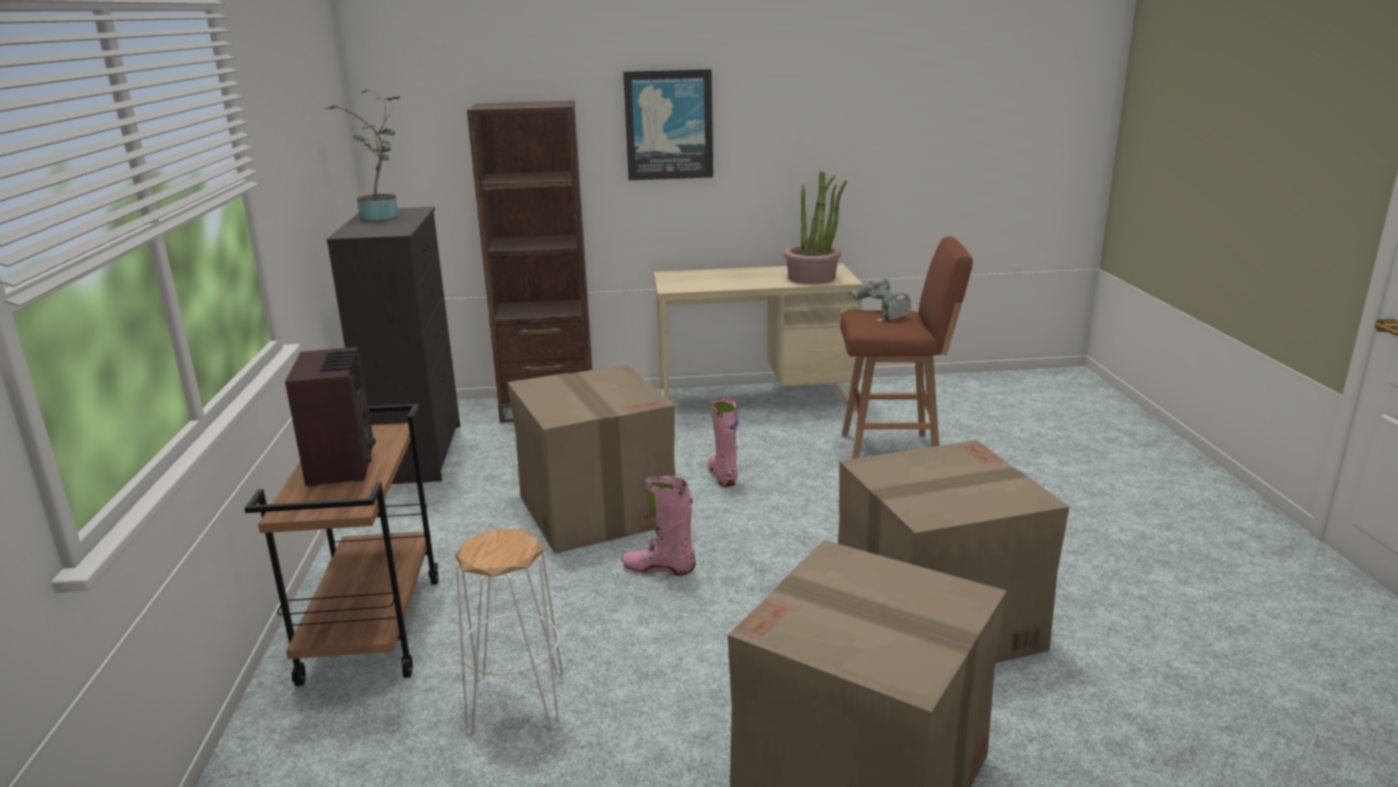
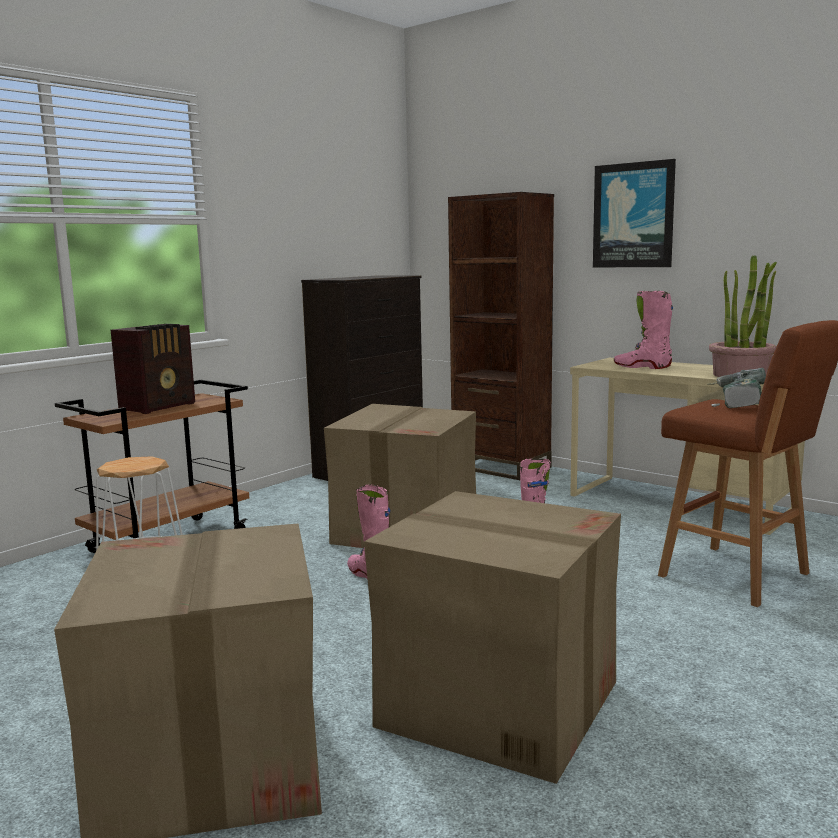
camera: 45 degrees right, 10 degrees down
(381, 216) = (370, 276): potted plant -> none
(717, 281) = (642, 367): none -> pink boot

